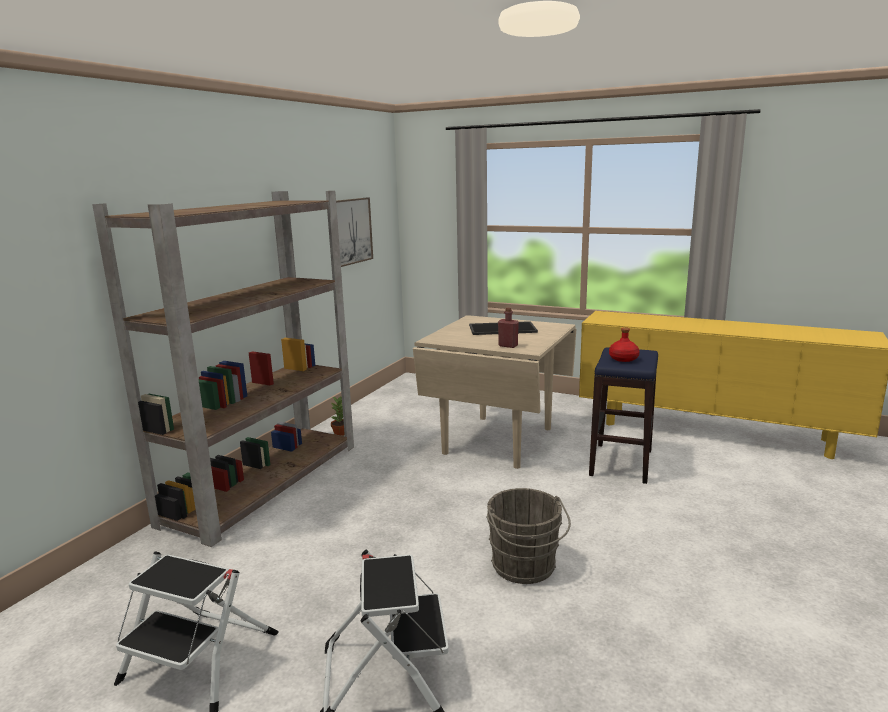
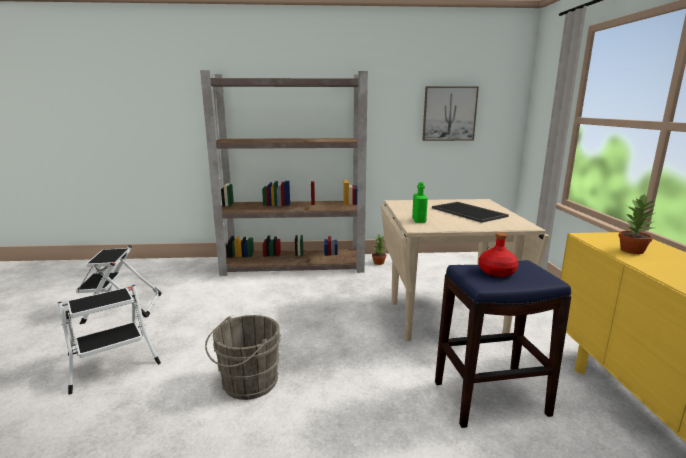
camera: 60 degrees right, 0 degrees up
(508, 346) = (419, 220): red bottle -> green bottle
(631, 321) = (632, 250): none -> potted plant

